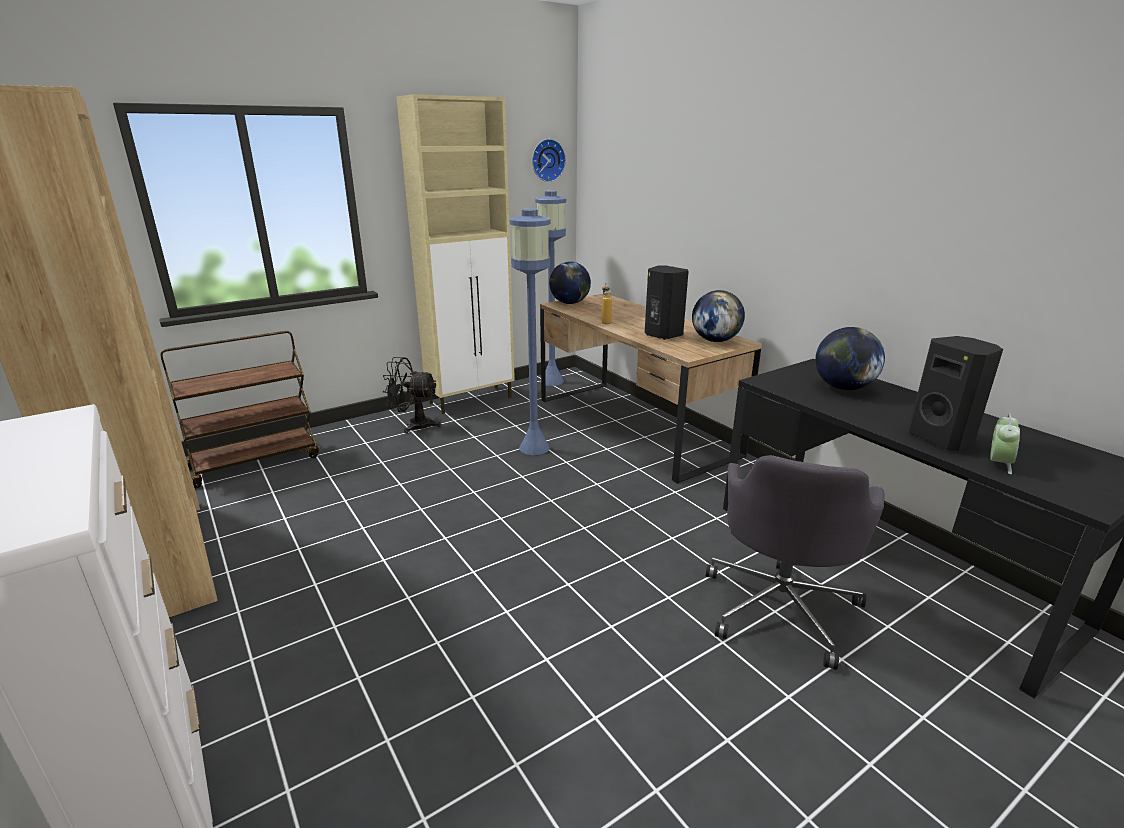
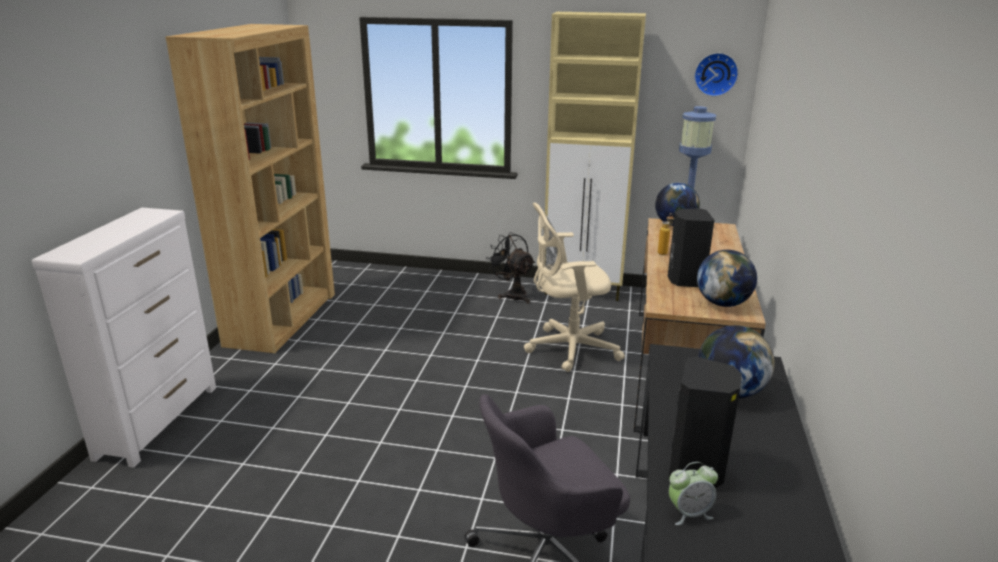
camera: 45 degrees right, 0 degrees up
(256, 462) = (391, 281): brown cart -> none
(534, 448) = (568, 348): blue floor lamp -> beige office chair

